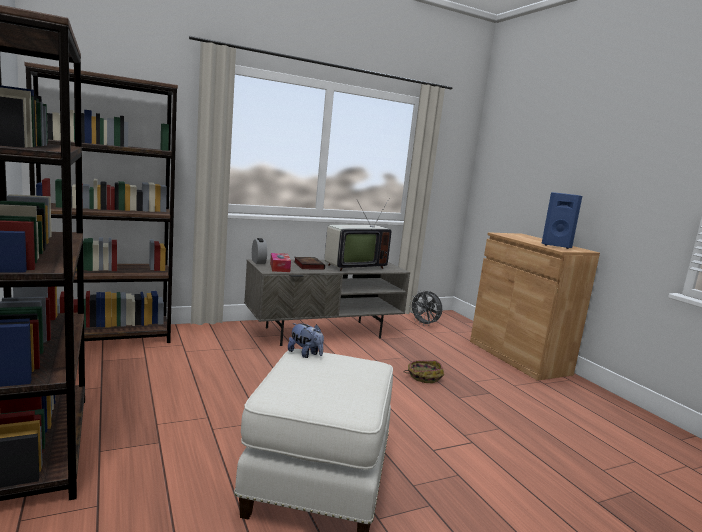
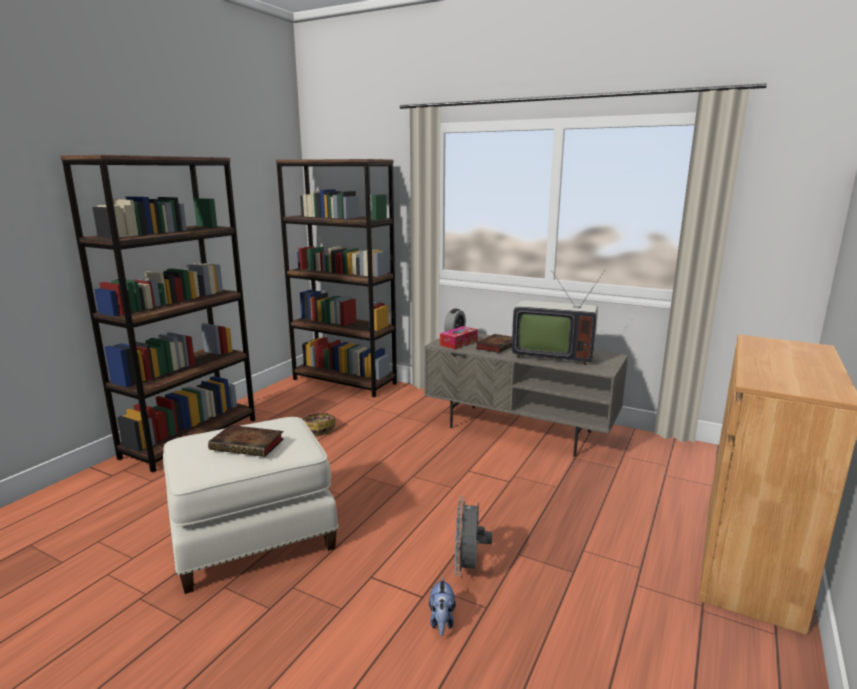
camera: 55 degrees right, 5 degrees up
(305, 354) = (284, 423): plush toy -> plush toy (441, 621)
(340, 374) = (249, 444): none -> book
(423, 376) = (528, 514): basket -> basket (318, 429)
(424, 324) = (683, 462): grey fan -> grey fan (469, 568)
(556, 246) = (786, 375): blue speaker -> none

